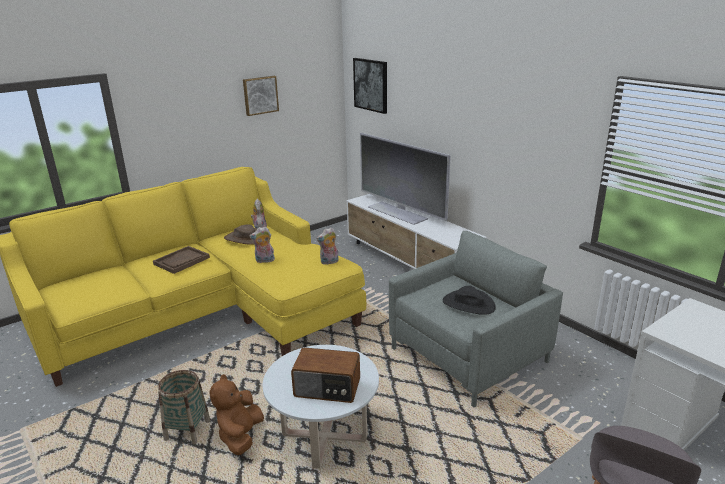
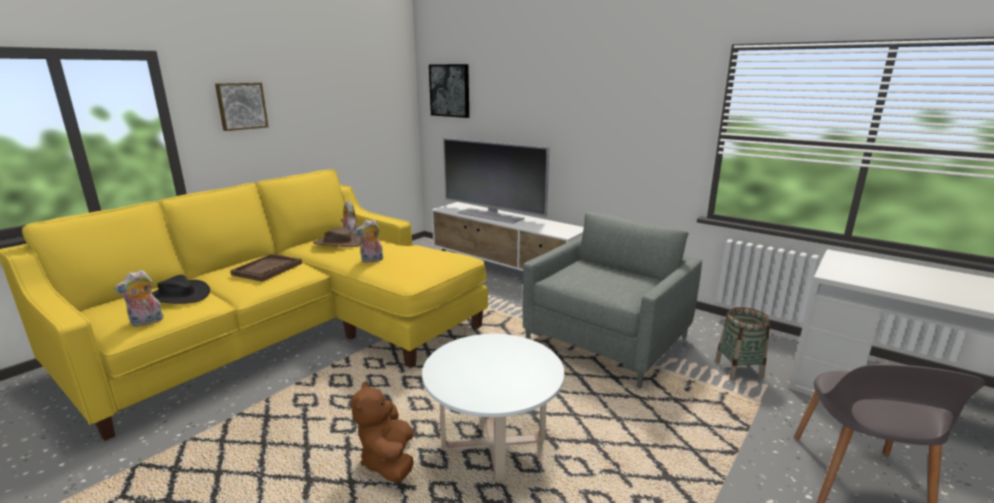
camera: 15 degrees left, 5 degrees down
(187, 430) = (315, 465): basket -> basket (738, 369)
(260, 95) = (335, 97): picture -> picture (241, 106)
(327, 389) = (507, 378): radio -> none
(329, 262) = (447, 256): plush toy -> plush toy (146, 322)
(468, 304) = (614, 280): black hat -> black hat (178, 296)

